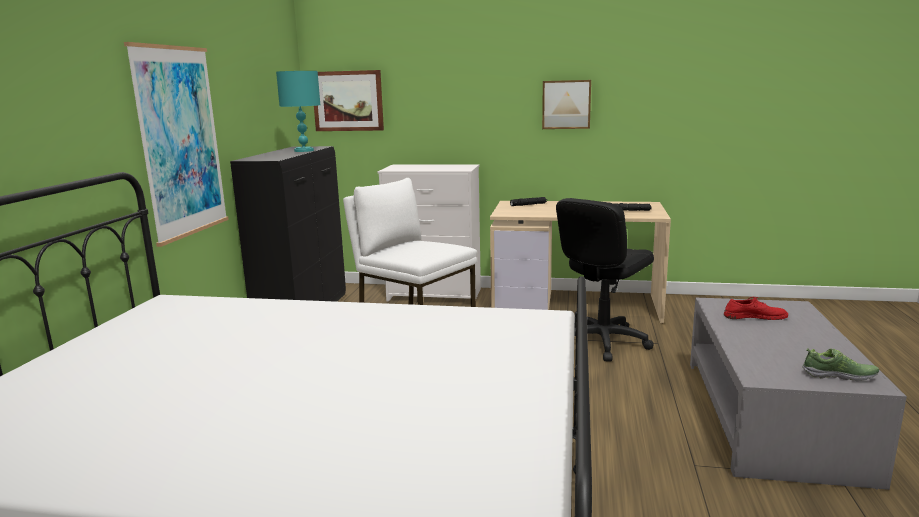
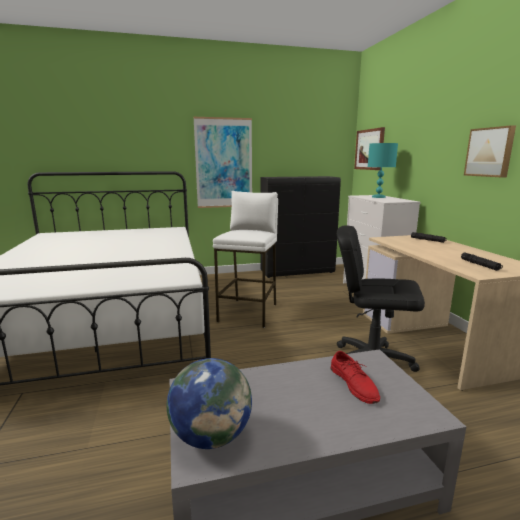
camera: 65 degrees right, 0 degrees up
(304, 150) = (311, 177): turquoise table lamp -> turquoise table lamp (378, 197)
(839, 376) = (211, 436): shoe -> globe

